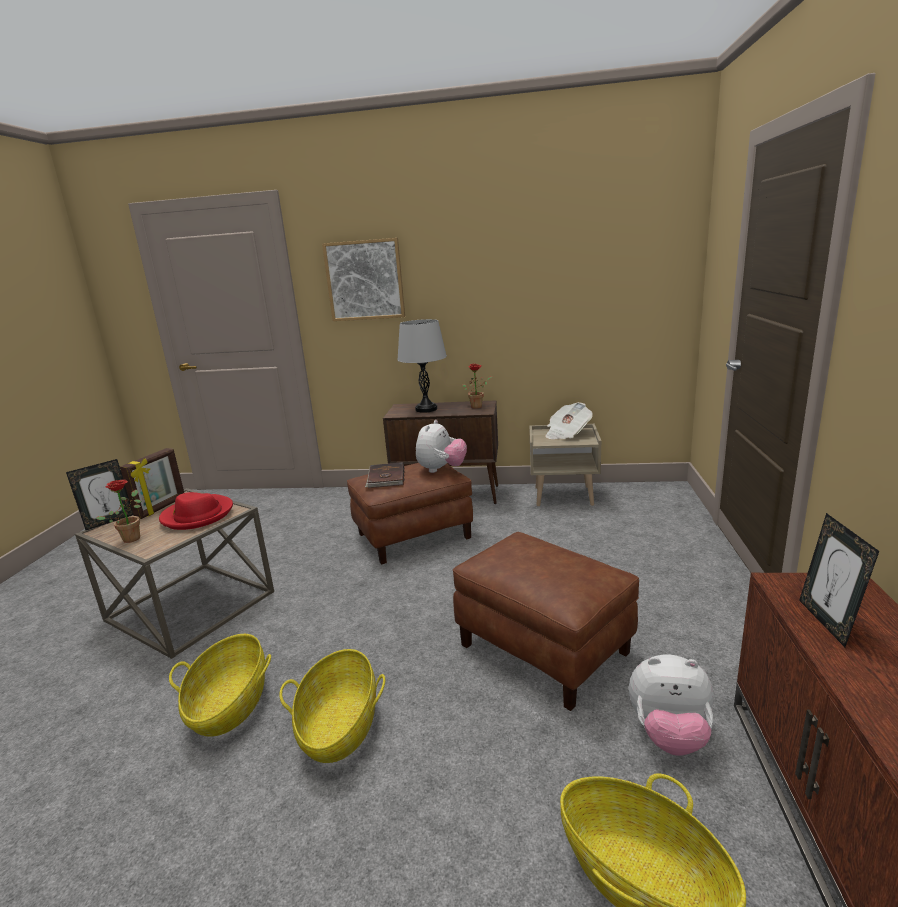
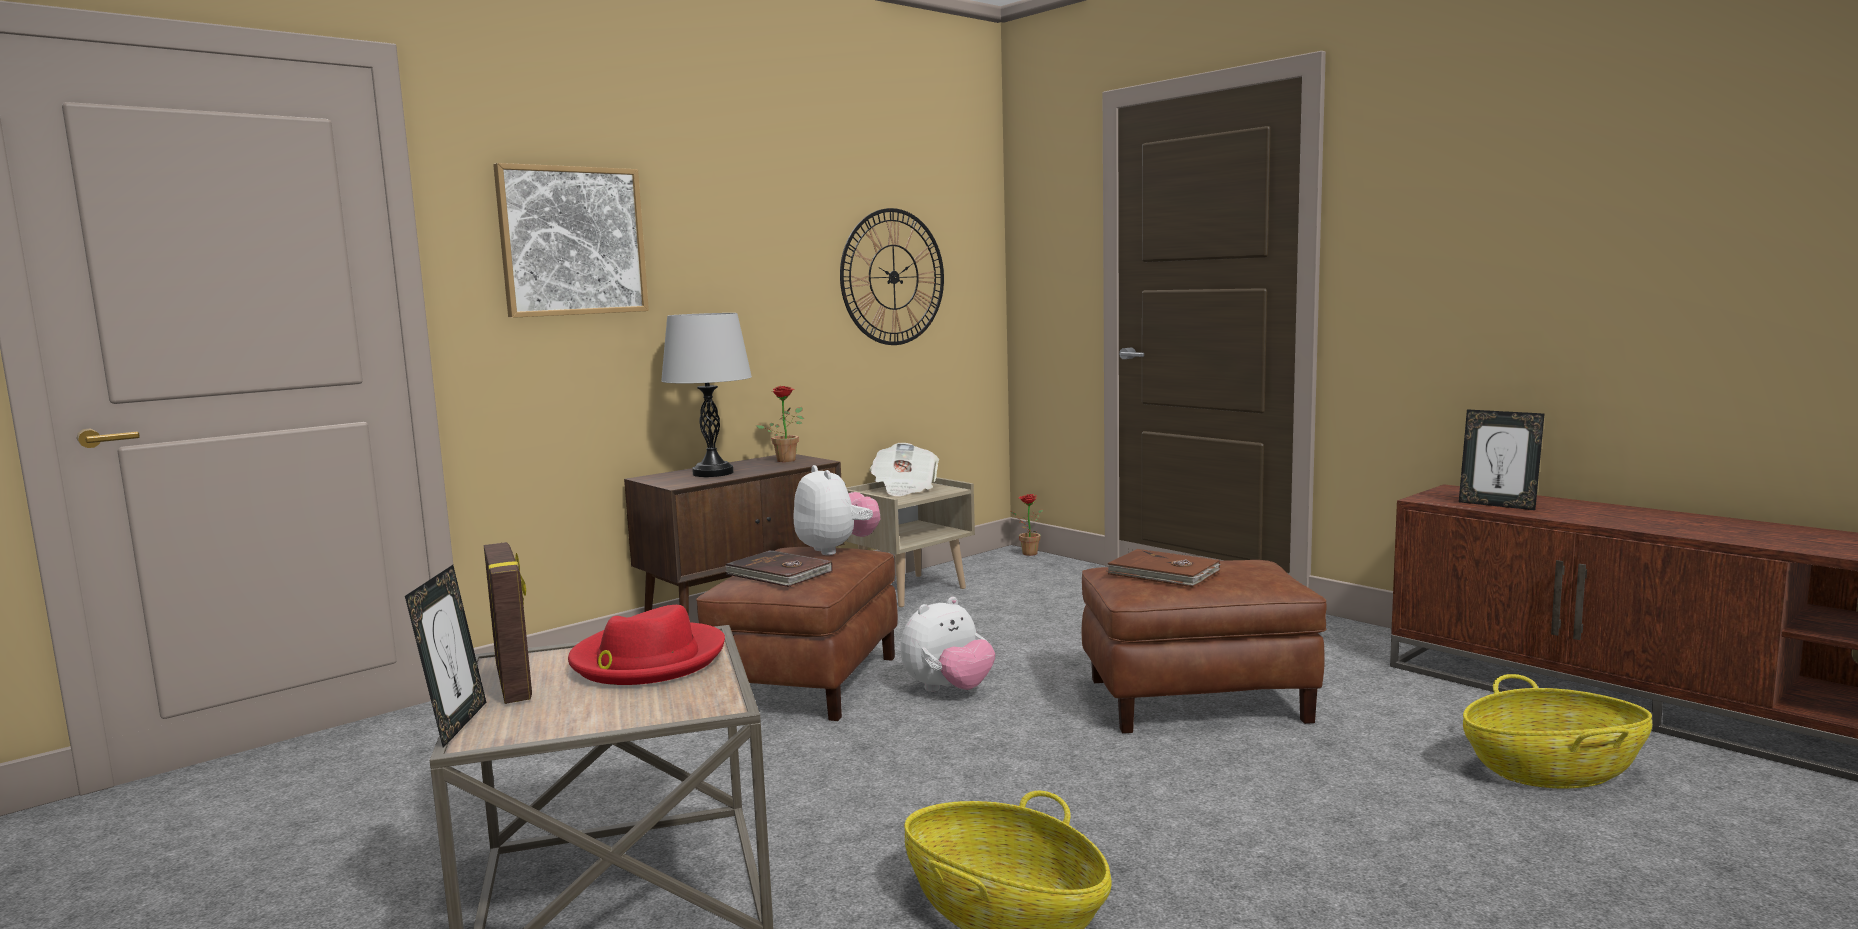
camera: 50 degrees left, 10 degrees down
(132, 537) = (605, 714): potted plant -> potted plant (1026, 553)
(339, 726) = (1173, 844): basket -> none
(523, 557) = (1163, 573): none -> brown book
(586, 291) = (893, 277): none -> wall clock
(669, 735) = (1397, 700): plush toy -> plush toy (948, 690)

